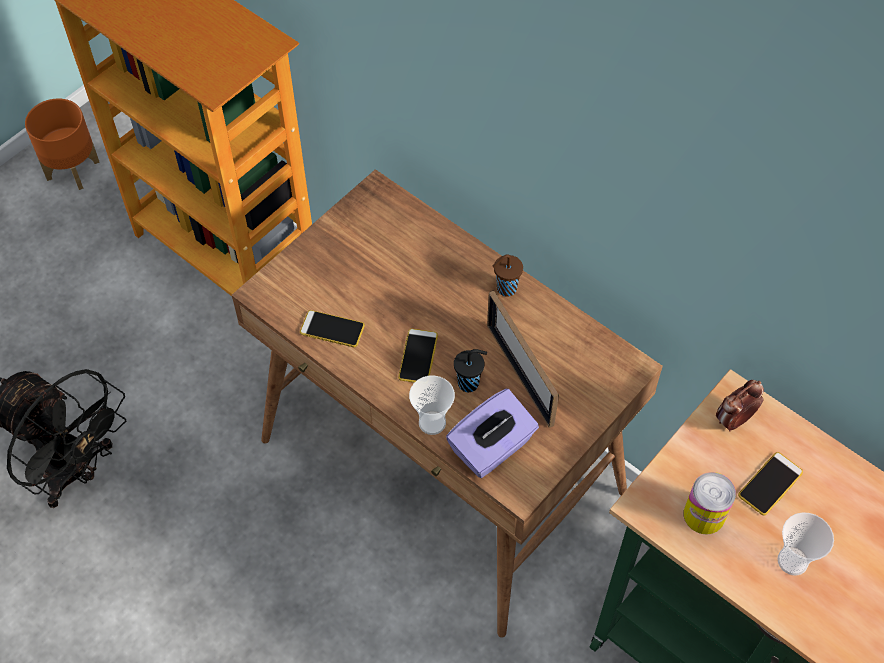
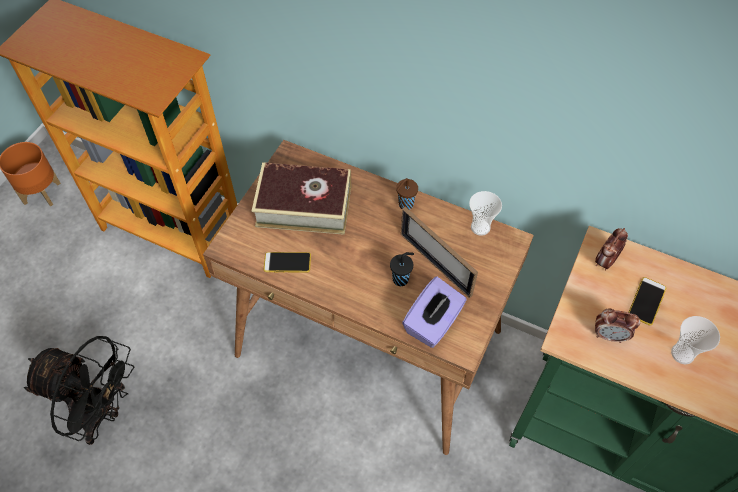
camera: 15 degrees left, 0 degrees up
(375, 261) = (304, 205): none -> book
(418, 356) = (357, 268): phone -> none
(432, 423) = (383, 315): cup -> cup (480, 227)
(704, 515) = (609, 335): can -> alarm clock

